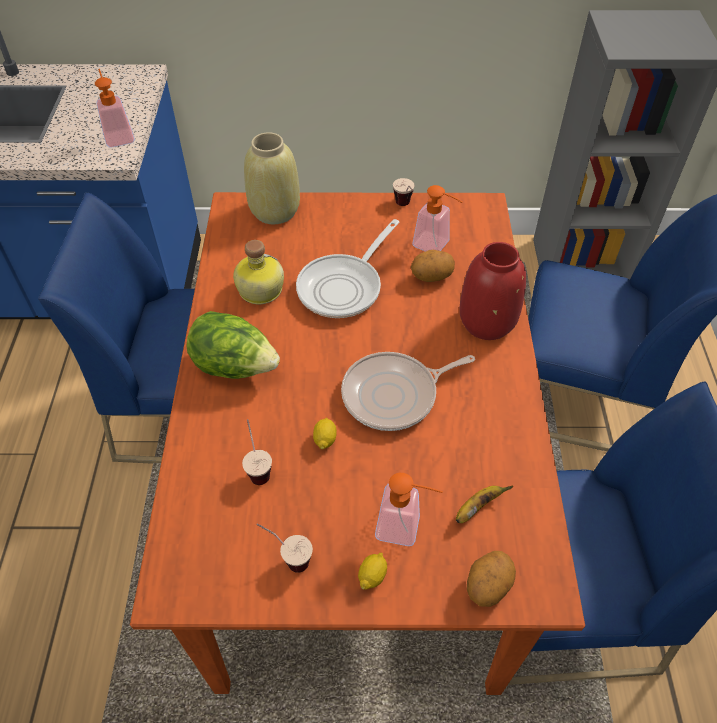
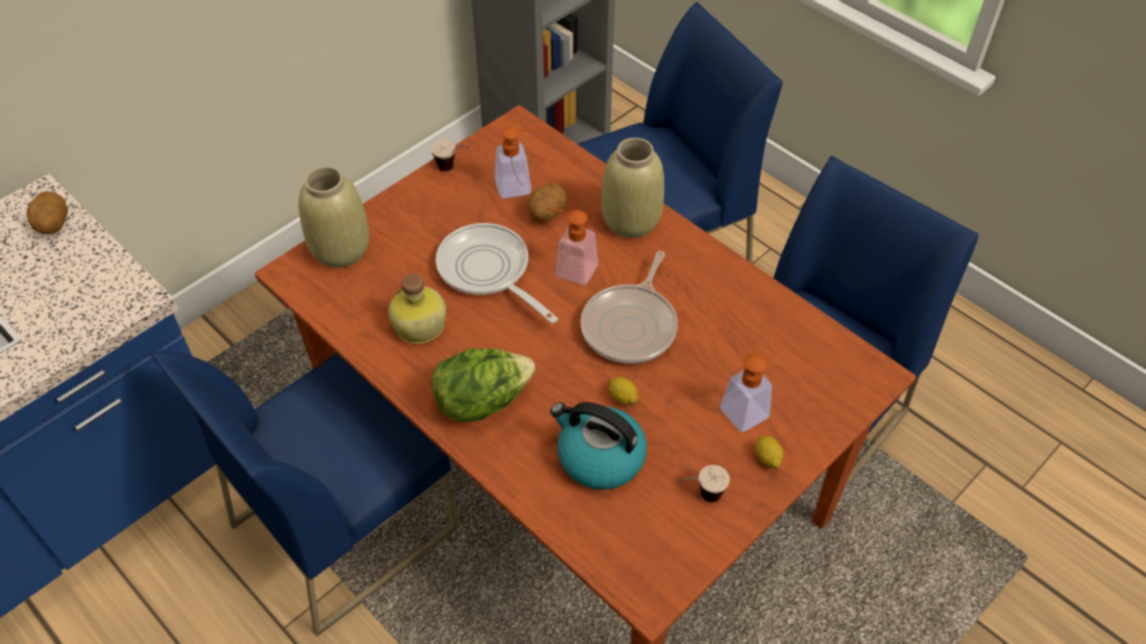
camera: 45 degrees left, 0 degrees up
(118, 135) = (106, 277): soap dispenser -> soap dispenser (569, 268)
(257, 467) = (599, 457): cup -> kettle
(344, 287) = (488, 272): frying pan -> frying pan turned 150 degrees clockwise
(477, 507) = (777, 356): banana -> none
(486, 323) = (631, 221): red vase -> beige vase
(487, 586) = (840, 400): potato -> potato (53, 225)

